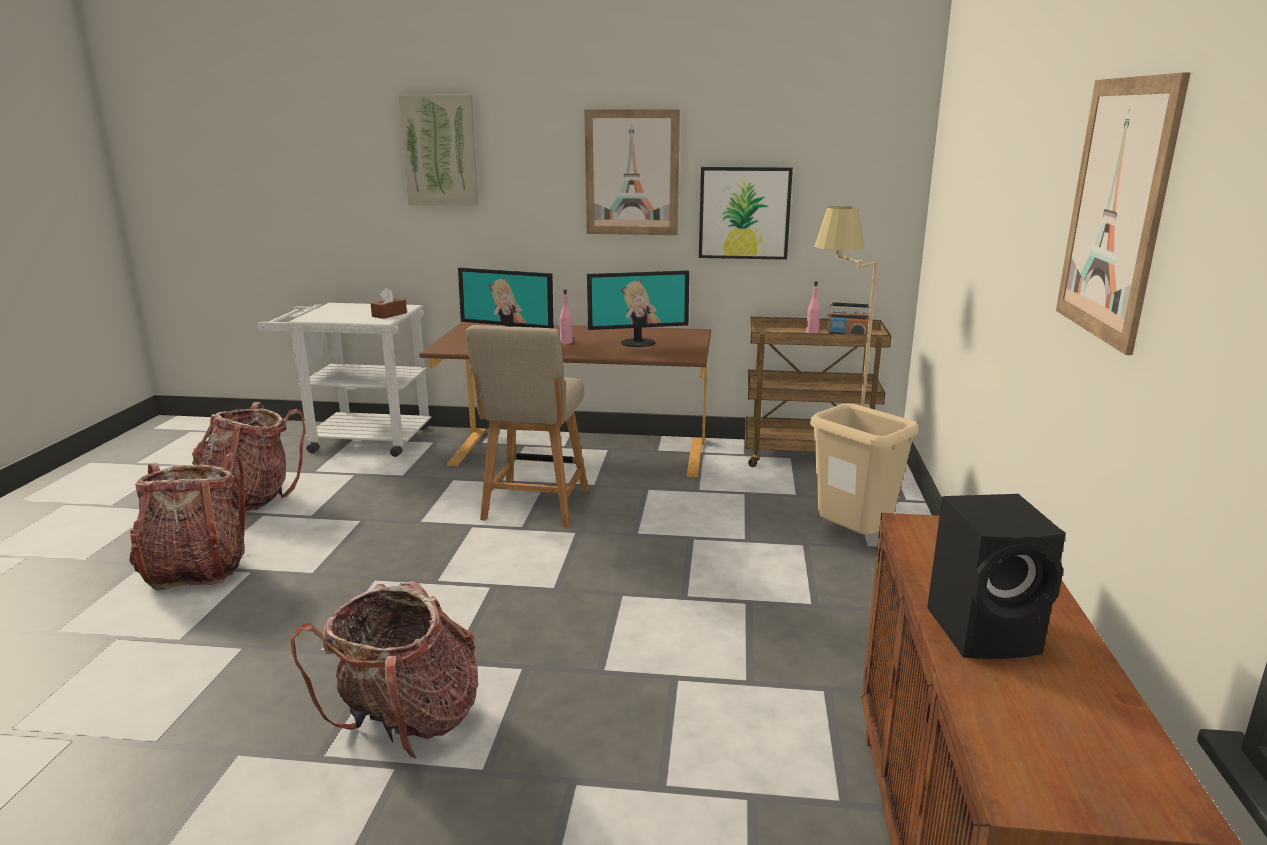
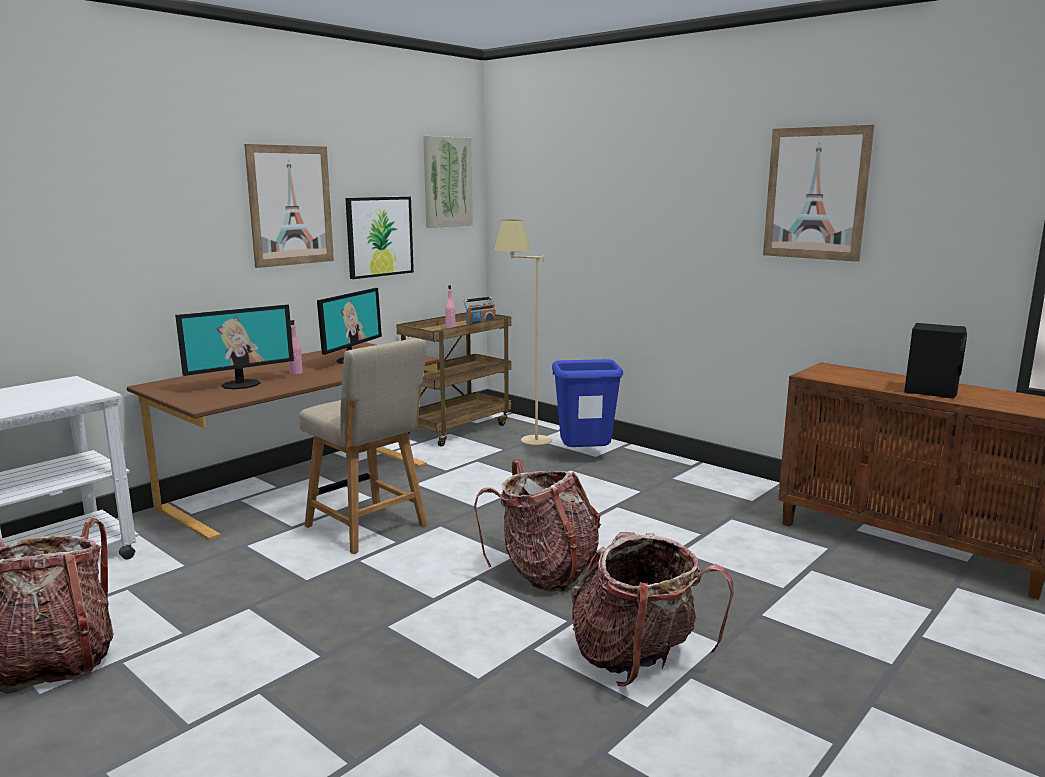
camera: 55 degrees left, 5 degrees down
(196, 569) = (190, 730): backpack -> backpack (545, 572)
(389, 315) = (81, 388): brown tissue box -> none
(440, 150) = (86, 187): picture -> picture (447, 182)
(853, 541) = (585, 457): beige trash can -> blue trash can

